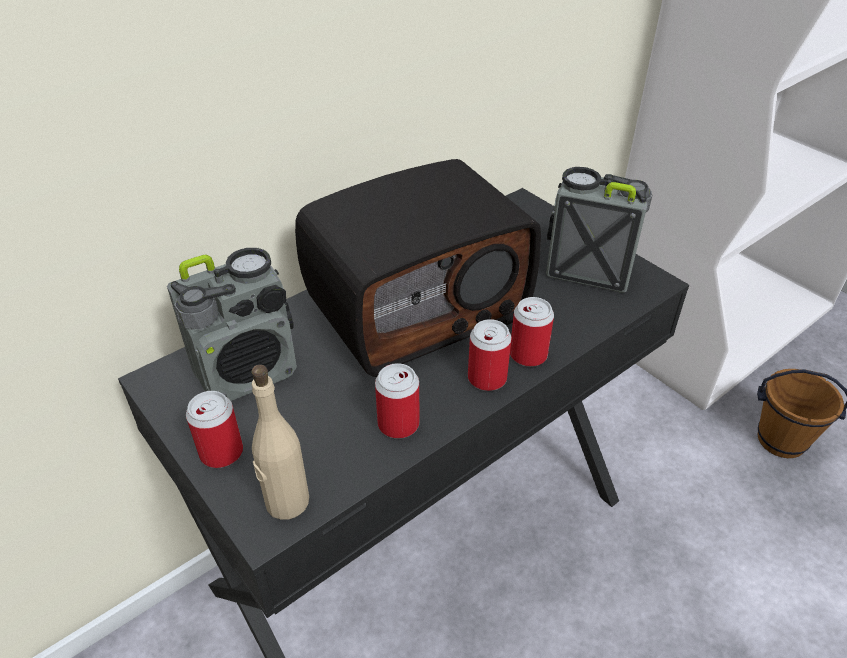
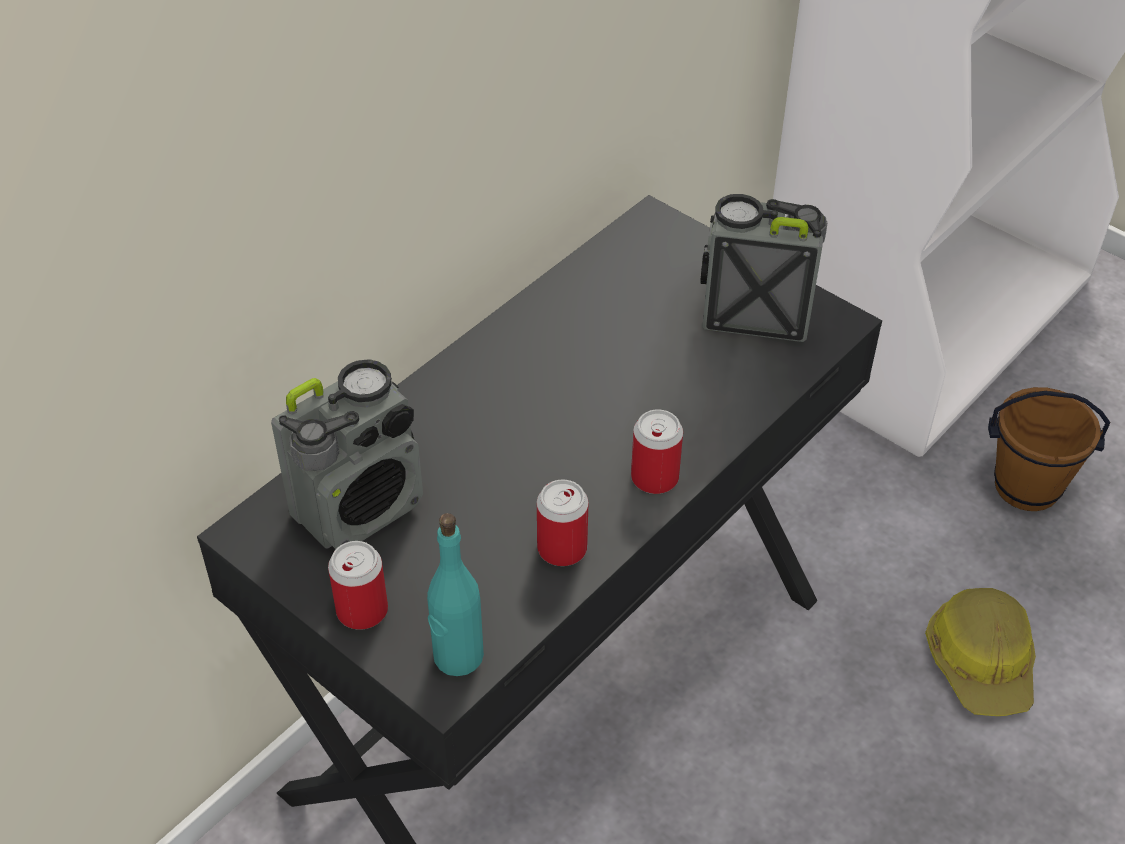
camera: 10 degrees left, 5 degrees up
(286, 502) = (457, 656): beige bottle -> turquoise bottle
(417, 307) = (548, 393): radio -> none
(528, 355) = (698, 441): can -> none
(739, 564) = (981, 661): none -> hard hat

